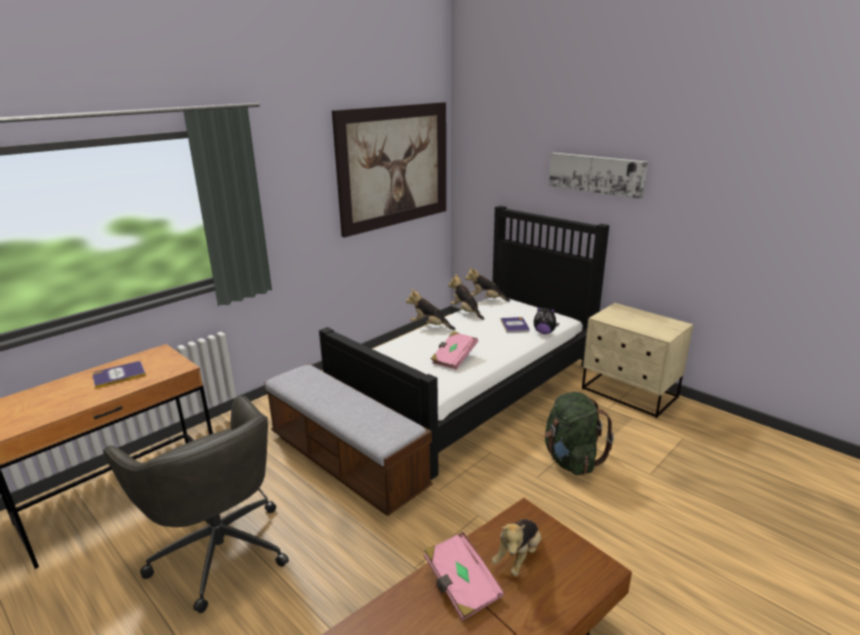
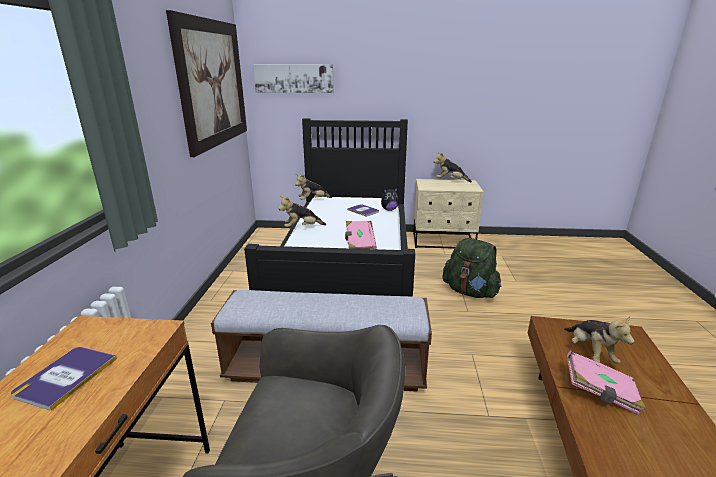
camera: 40 degrees left, 0 degrees up
(466, 312) = (313, 211): plush toy -> plush toy (450, 181)
(596, 174) = (391, 80): picture -> picture (294, 78)

